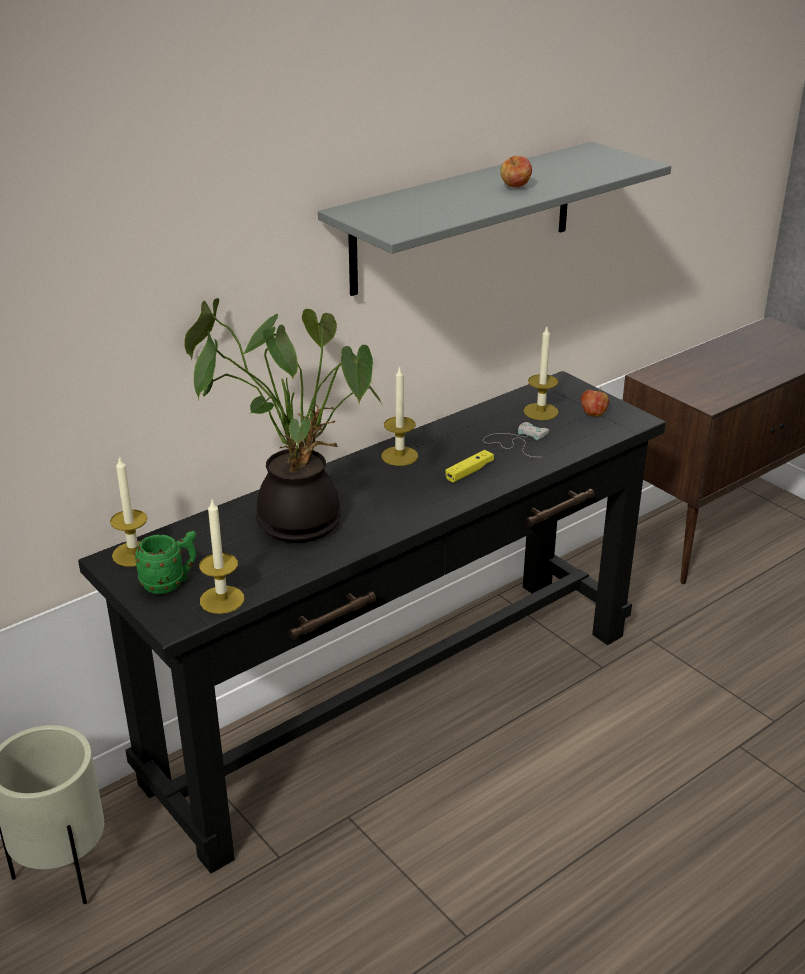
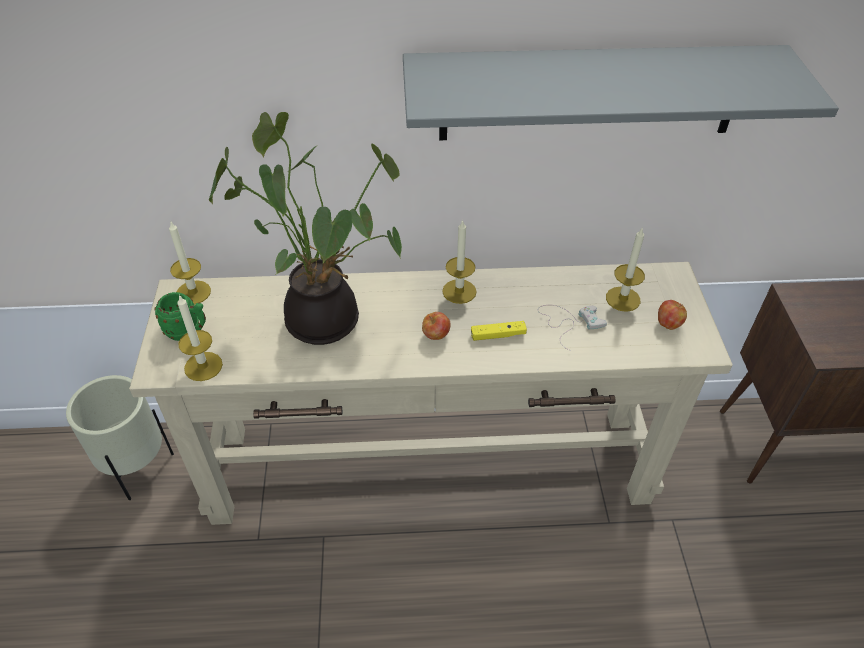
camera: 35 degrees right, 15 degrees up
(399, 705) = (430, 466): black console table -> beige console table
(515, 187) = (620, 84): apple -> apple (436, 336)

